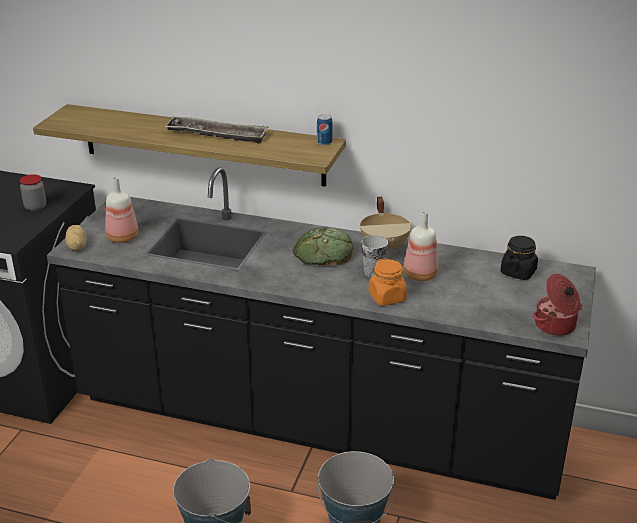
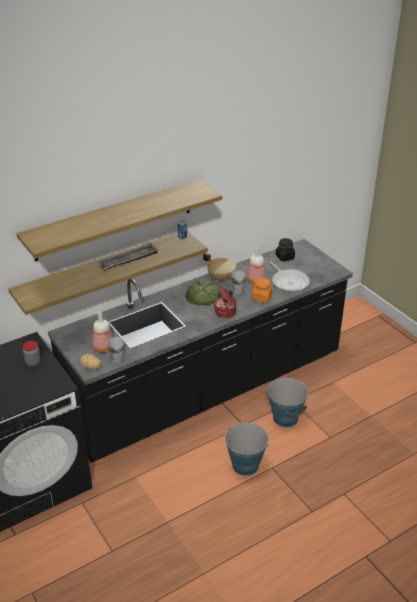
camera: 50 degrees left, 5 degrees up
(110, 256) = (117, 359): none -> cup
(221, 67) = (114, 219): none -> shelf
(462, 302) = (289, 282): none -> frying pan
(555, 326) = (331, 271): cooking pot -> cooking pot (226, 312)

